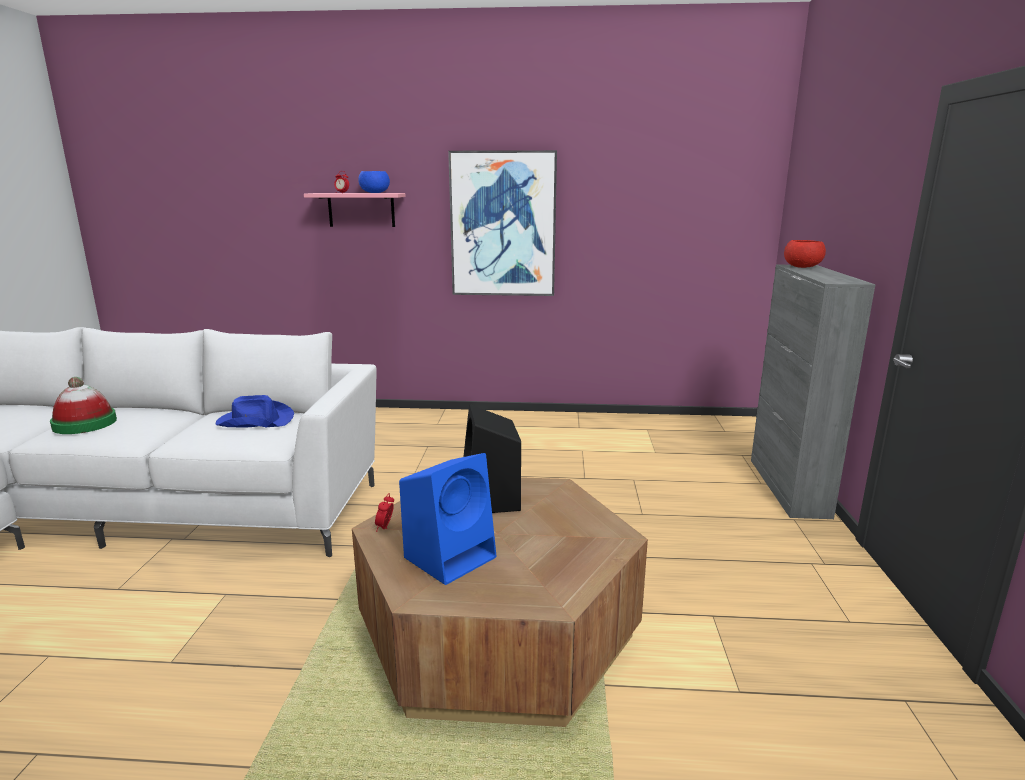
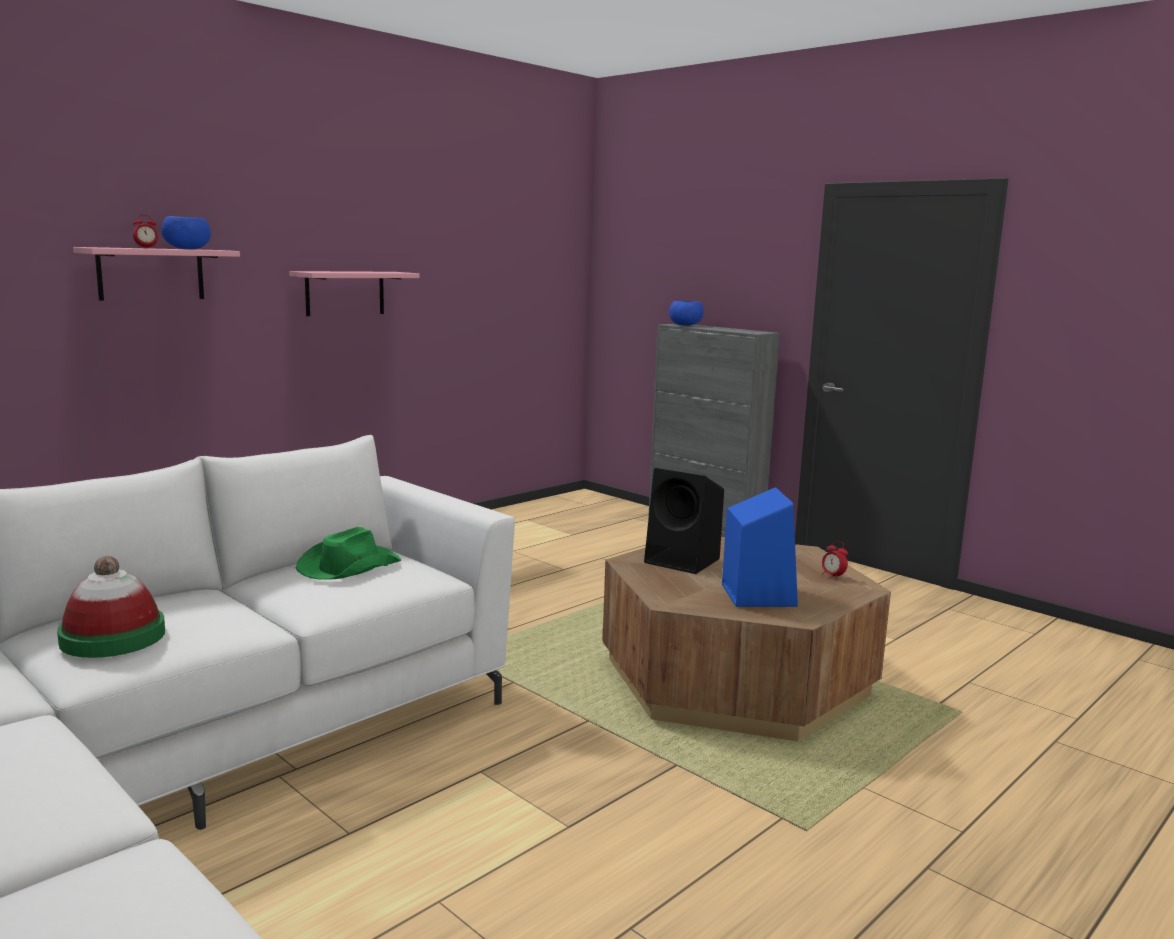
camera: 50 degrees left, 5 degrees down
(255, 421) = (348, 566): blue hat -> green hat
(385, 528) = (673, 600): alarm clock -> alarm clock (833, 576)
(503, 224) = (345, 293): picture -> pink shelf
(802, 267) = (685, 325): red bowl -> blue bowl

